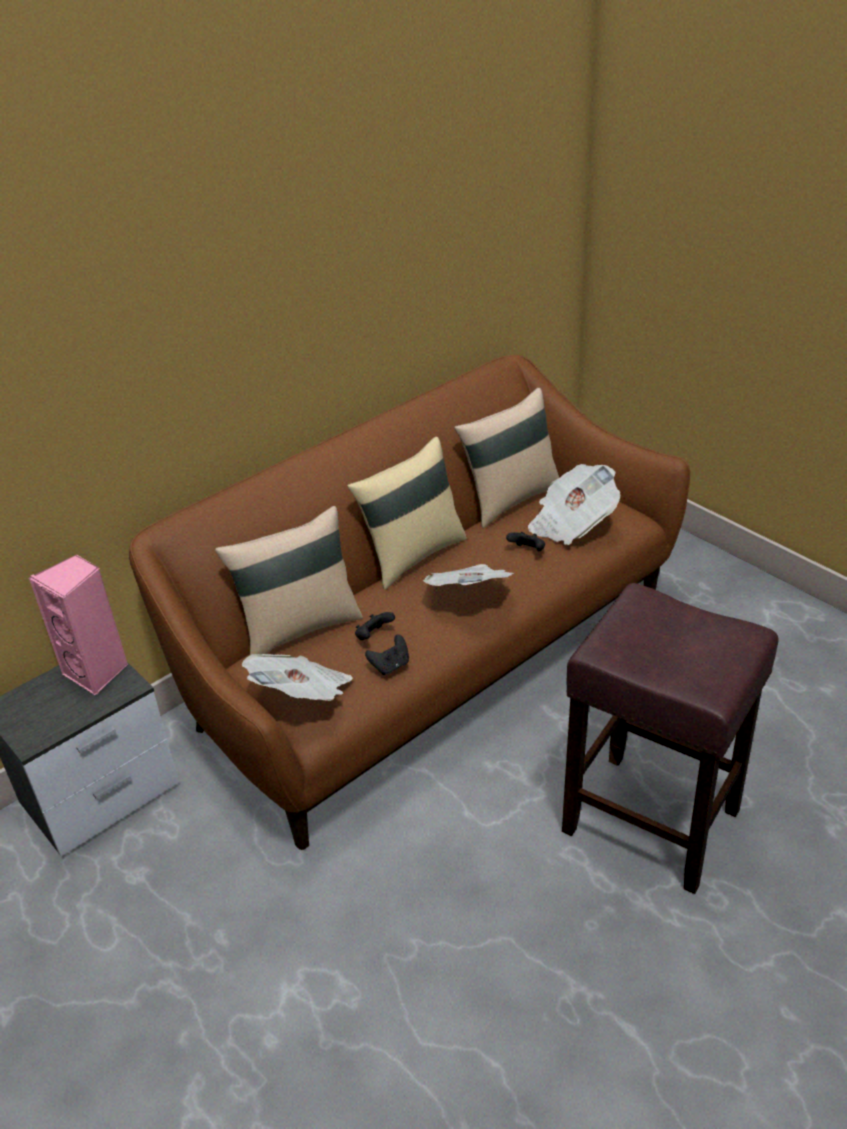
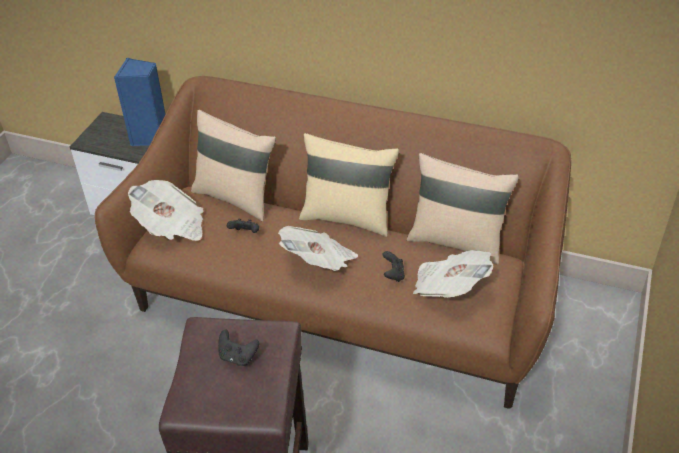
camera: 60 degrees right, 5 degrees up
(97, 672) = (150, 137): pink speaker -> blue speaker
(390, 666) = (222, 254): black game controller -> black game controller (238, 357)

